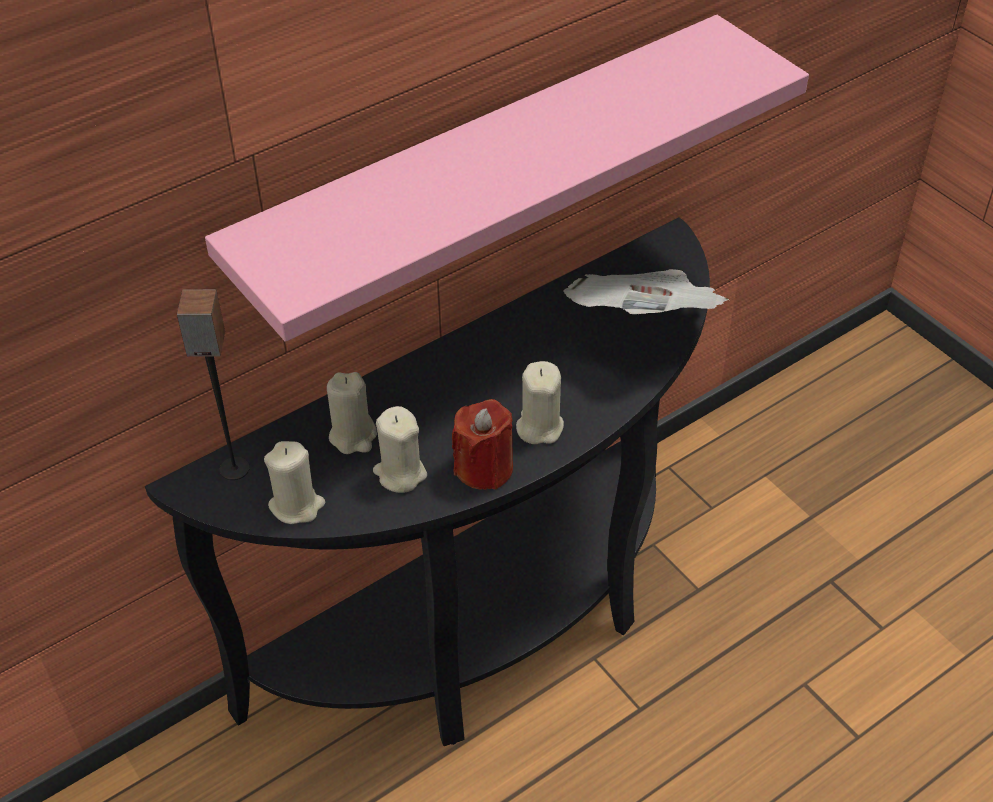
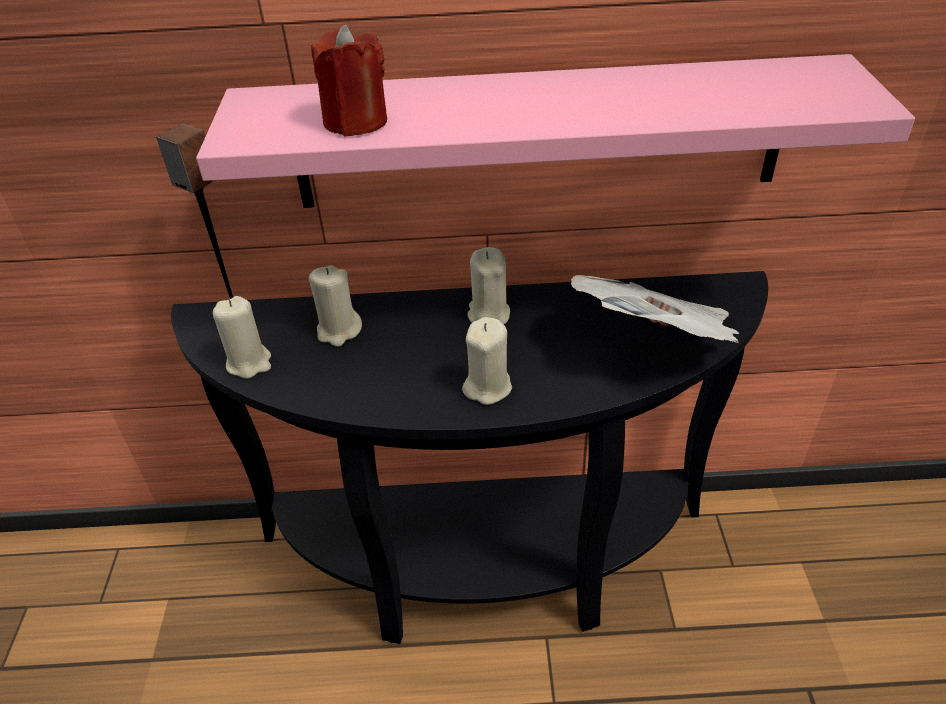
camera: 35 degrees right, 5 degrees down
(400, 473) = (344, 373): beige candle -> beige candle (488, 314)
(484, 468) = (411, 399): red candle -> red candle (355, 122)

